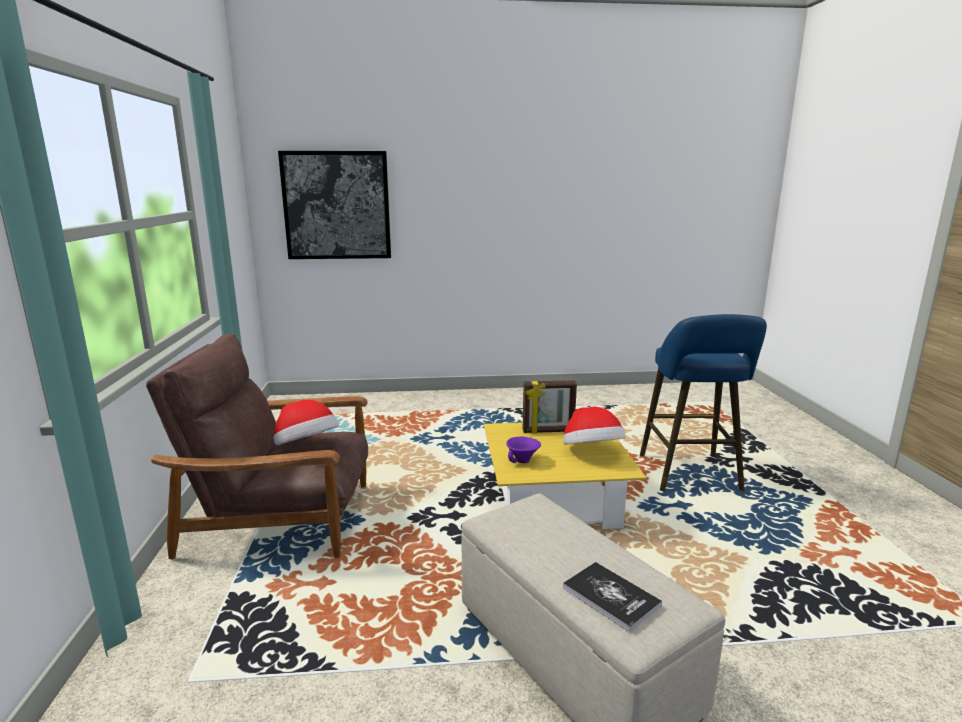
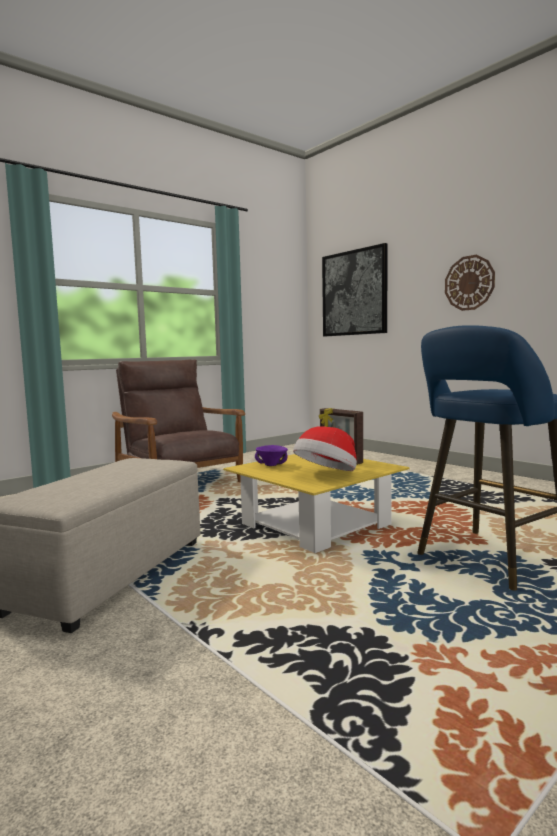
camera: 55 degrees right, 10 degrees down
(306, 447) = (187, 431): hat -> none
(491, 211) = (469, 283): none -> wall clock
(611, 596) = (55, 488): book -> none

